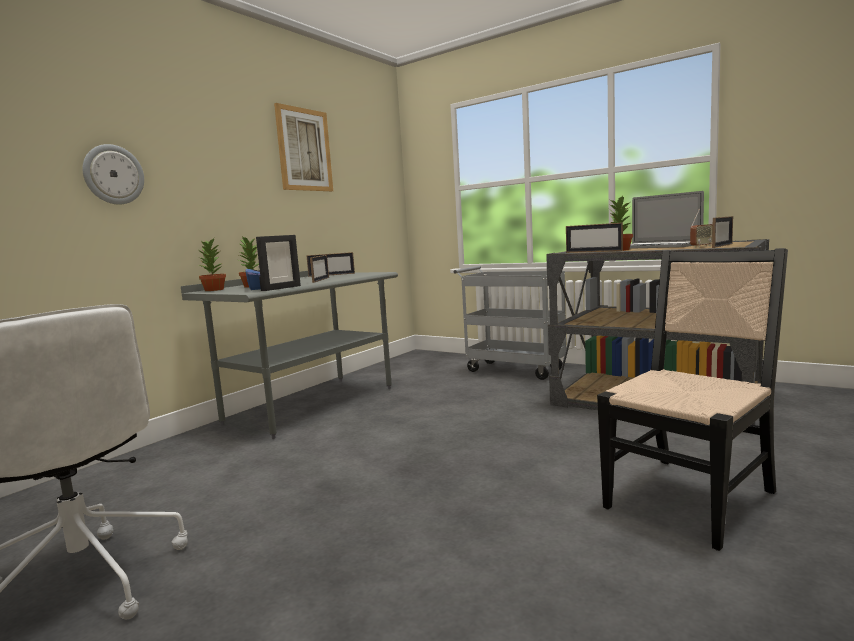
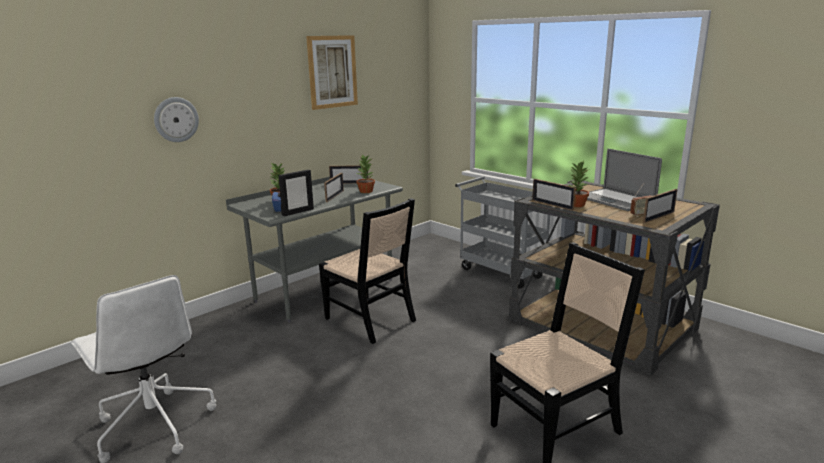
camera: 10 degrees right, 10 degrees up
(214, 290) = (250, 203): potted plant -> potted plant (366, 191)
(380, 425) = (369, 320): none -> chair

